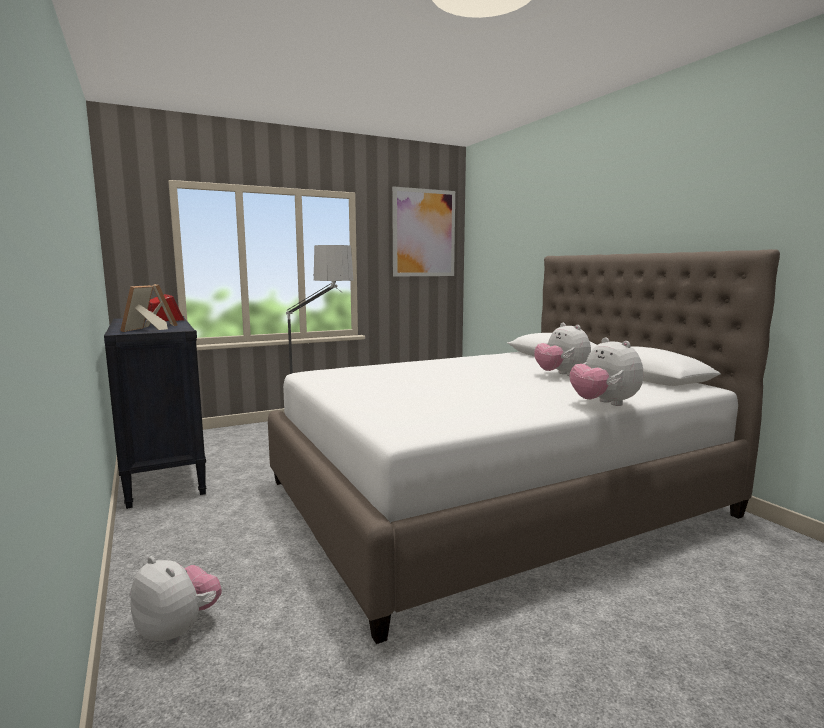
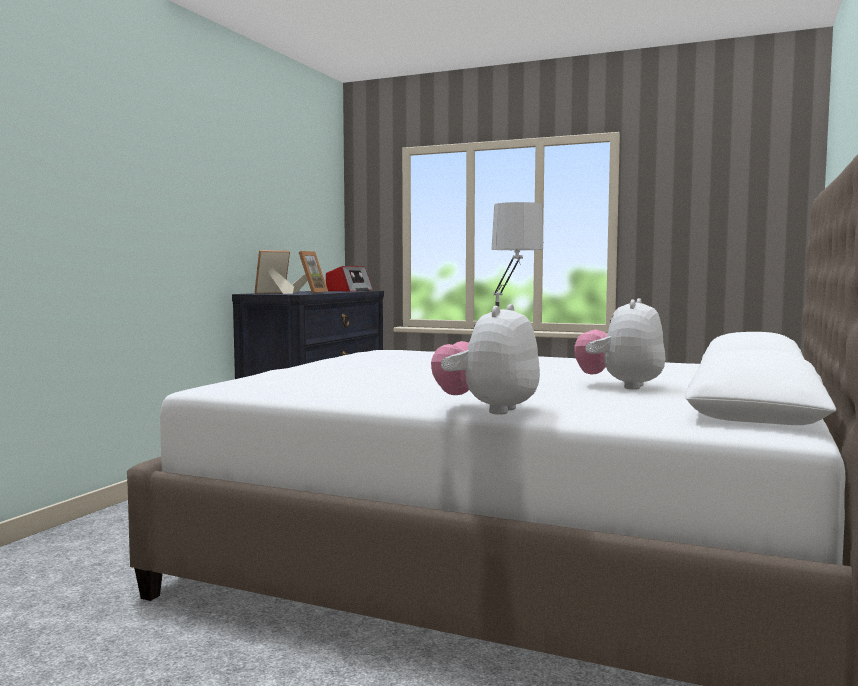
camera: 50 degrees right, 5 degrees down
(178, 629) = (98, 534): plush toy -> none
(423, 233) = (736, 180): picture -> none

